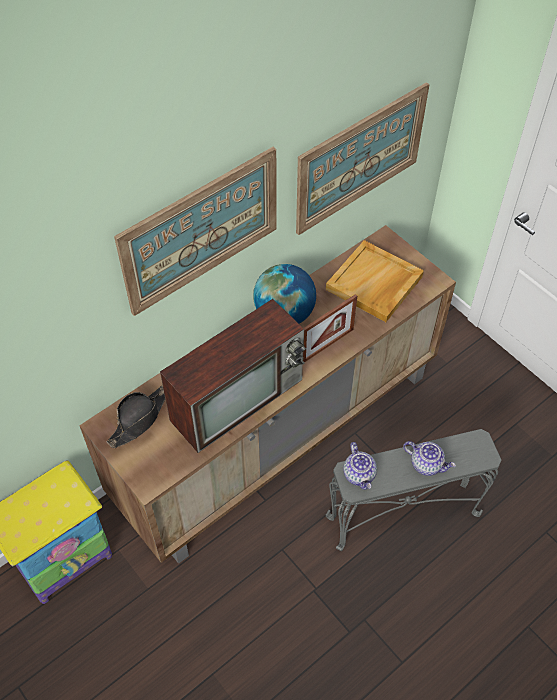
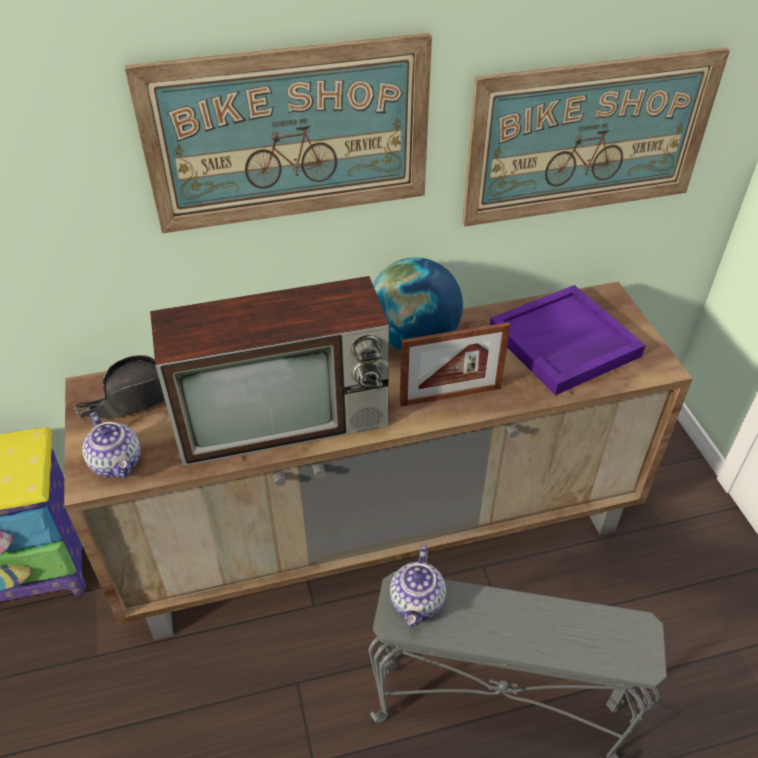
camera: 25 degrees right, 10 degrees down
(374, 284) = (564, 343): beige tray -> purple tray
(427, 464) = (533, 631): teapot -> teapot (117, 463)

